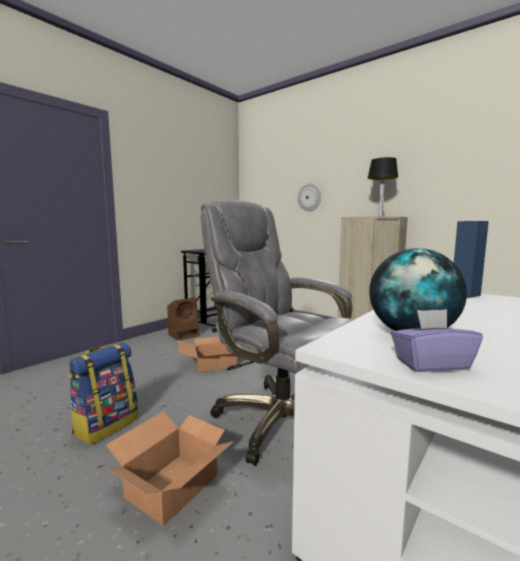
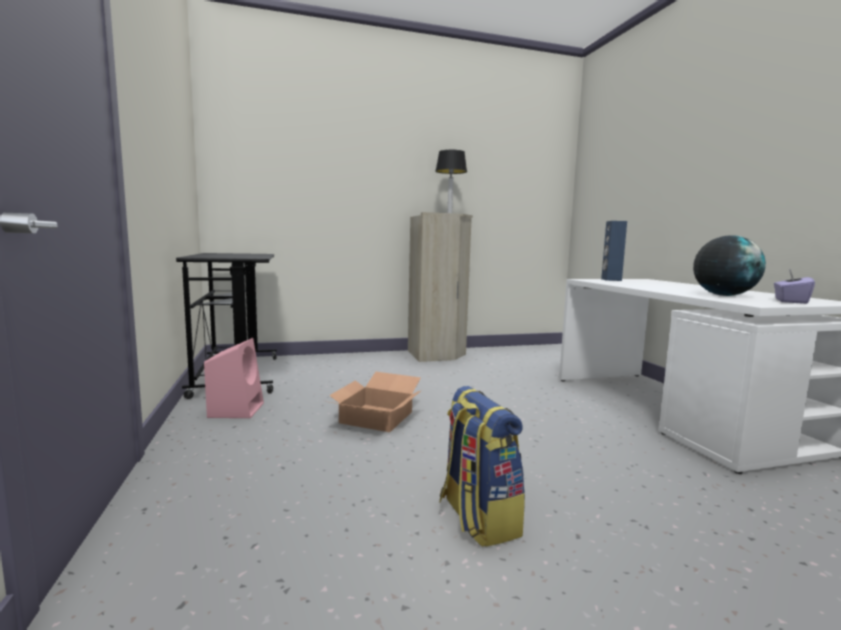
camera: 55 degrees left, 0 degrees up
(174, 486) = (638, 499): cardboard box -> none
(184, 335) = (236, 409): brown speaker -> pink speaker
(282, 420) = (555, 427): grey office chair -> none
(309, 197) = (340, 182): wall clock -> none

